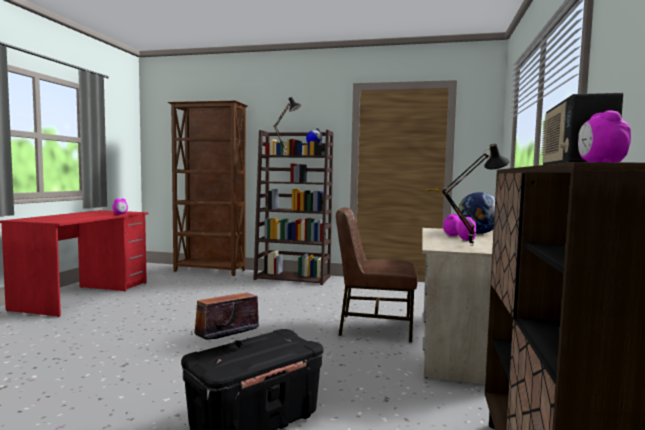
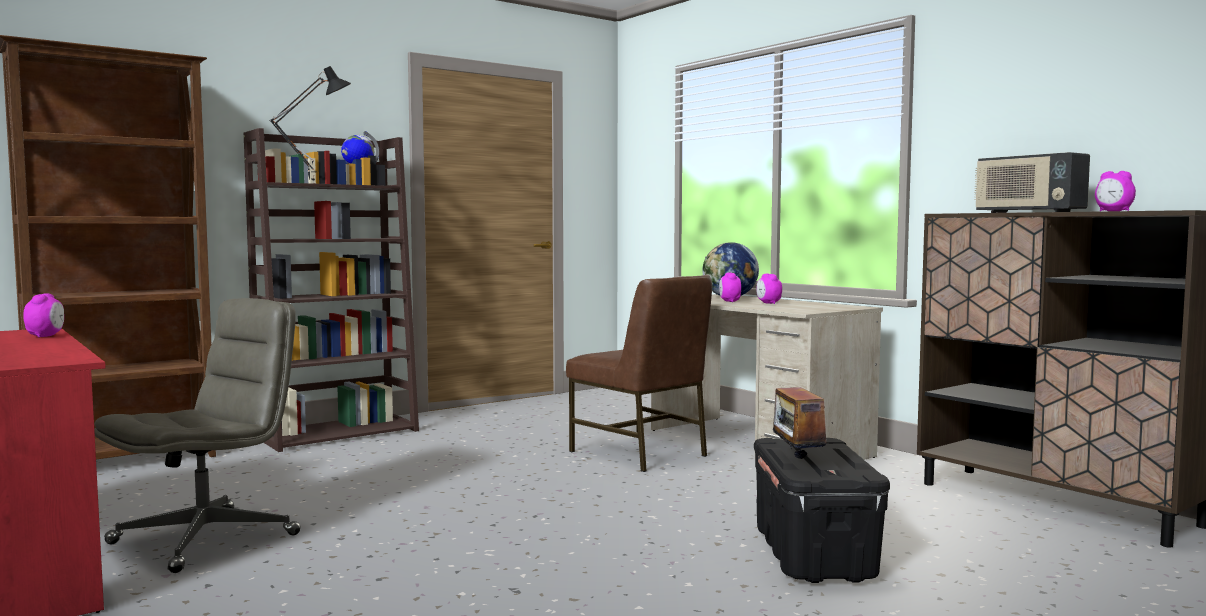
camera: 50 degrees left, 0 degrees up
(141, 304) = (206, 538): none -> grey office chair
(374, 327) = (640, 454): brown chair -> brown chair turned 90 degrees counterclockwise
(470, 245) = (803, 306): black table lamp -> none

